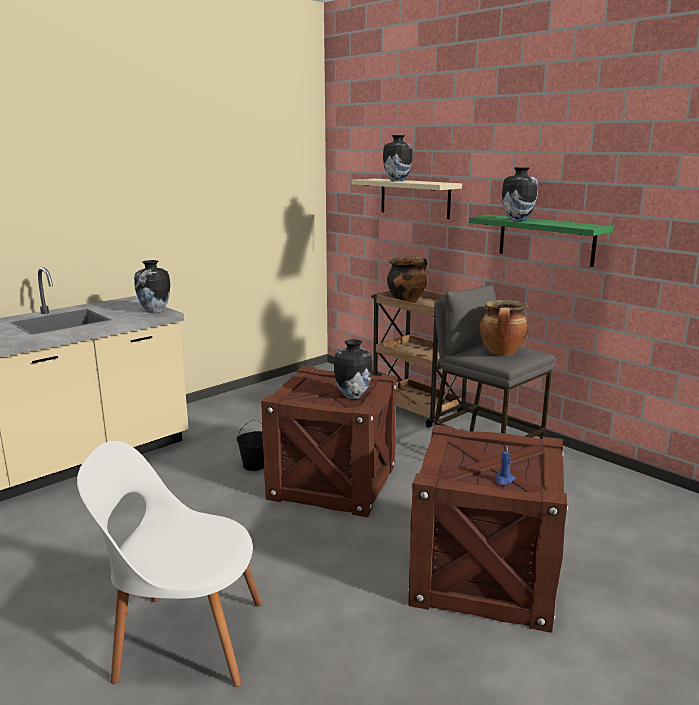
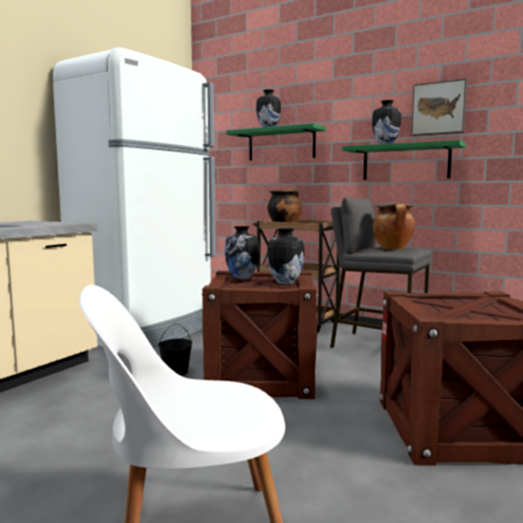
camera: 15 degrees left, 10 degrees down
(154, 311) = (65, 223): vase -> vase (242, 278)
(252, 405) = (146, 331): none -> white fridge
(414, 198) = (281, 144): beige shelf -> green shelf
(504, 480) = (494, 315): blue candle -> none
(586, 178) = (439, 108): none -> picture

